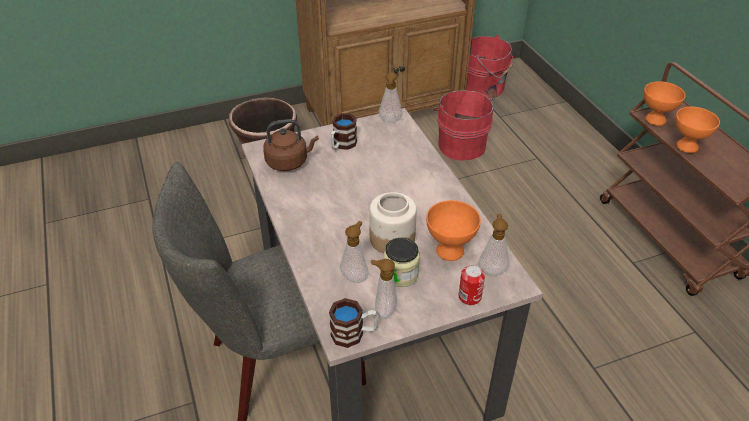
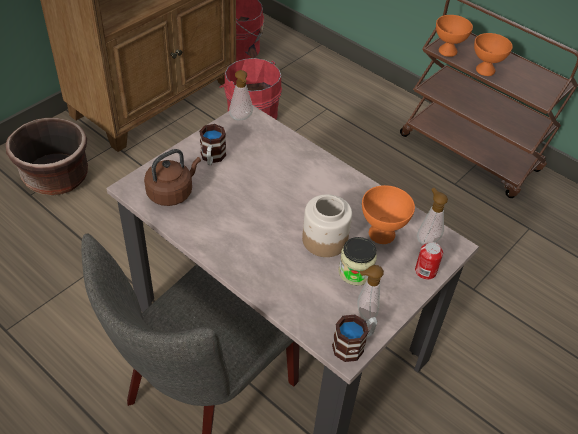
camera: 30 degrees left, 5 degrees up
(355, 276) = (317, 289): soap dispenser -> none

